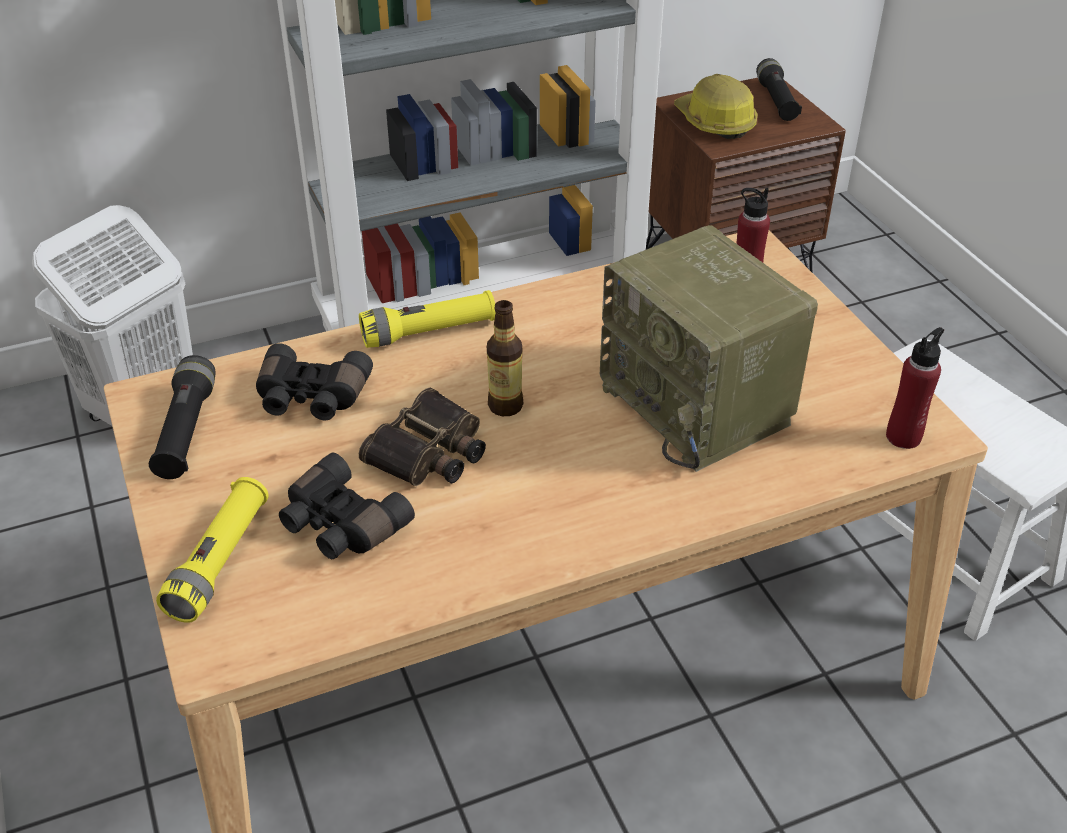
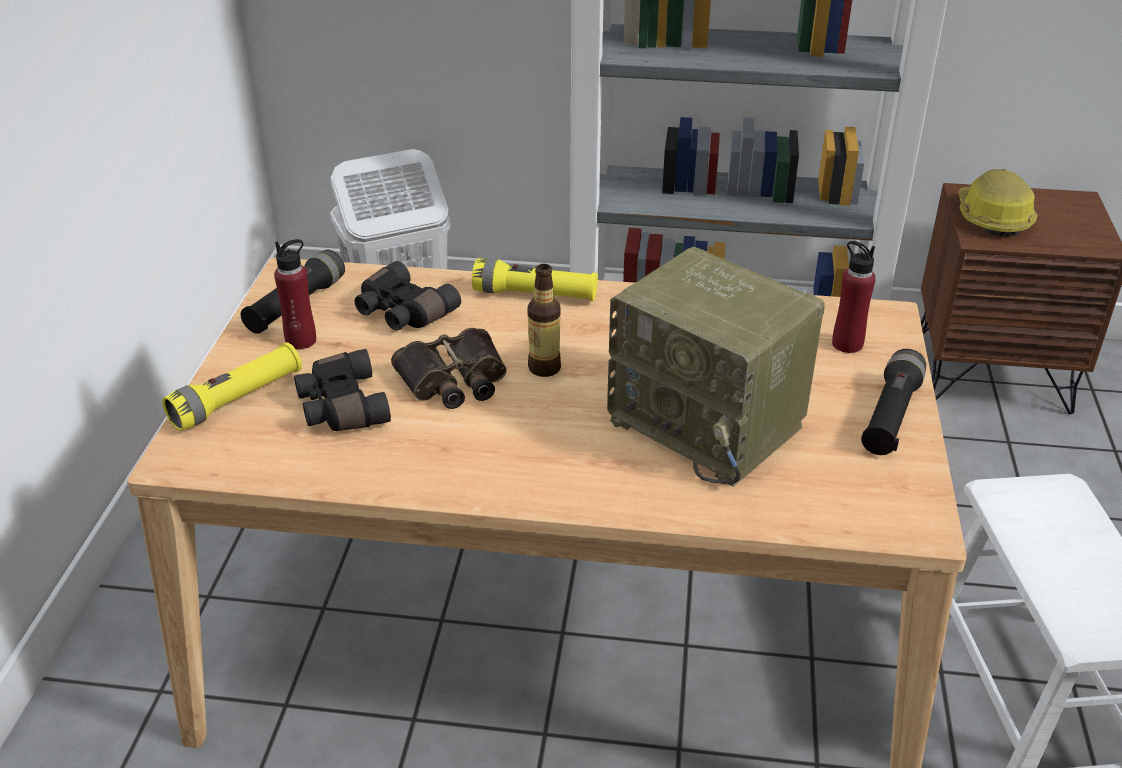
camera: 30 degrees right, 5 degrees down
(699, 406) = (710, 424): radio -> radio turned 45 degrees counterclockwise
(776, 101) = (1074, 215): black flashlight -> black flashlight (890, 416)
(903, 436) = (884, 517): red bottle -> red bottle (301, 341)

